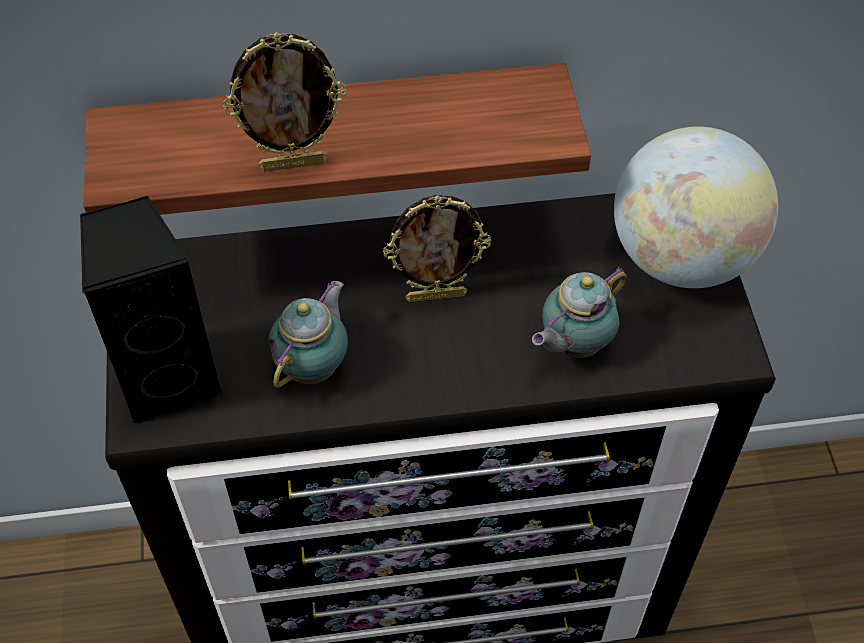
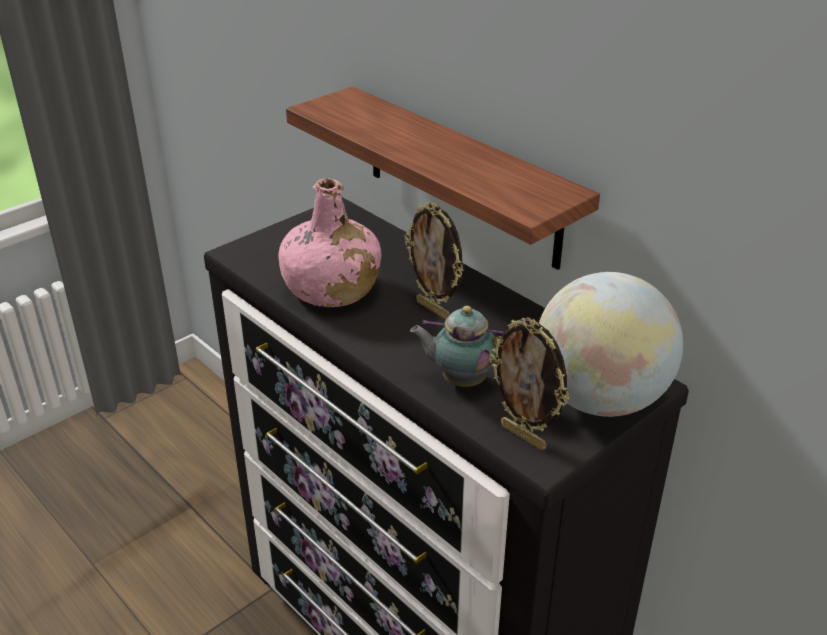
camera: 55 degrees right, 20 degrees down
(169, 376) = (274, 247): black speaker -> none
(293, 163) = (387, 144): picture frame -> picture frame (524, 436)
(314, 365) = (331, 289): teapot -> pink bottle

